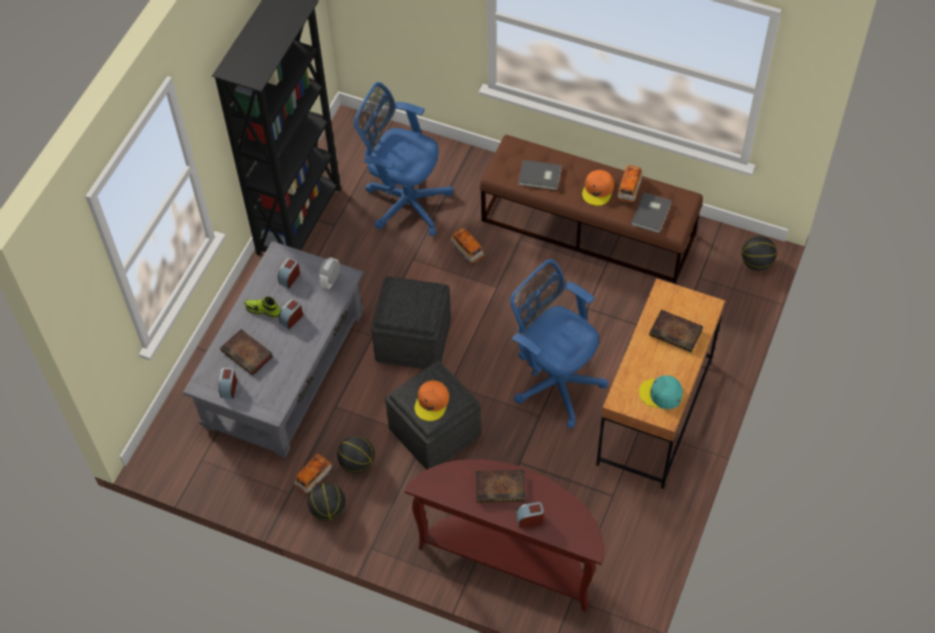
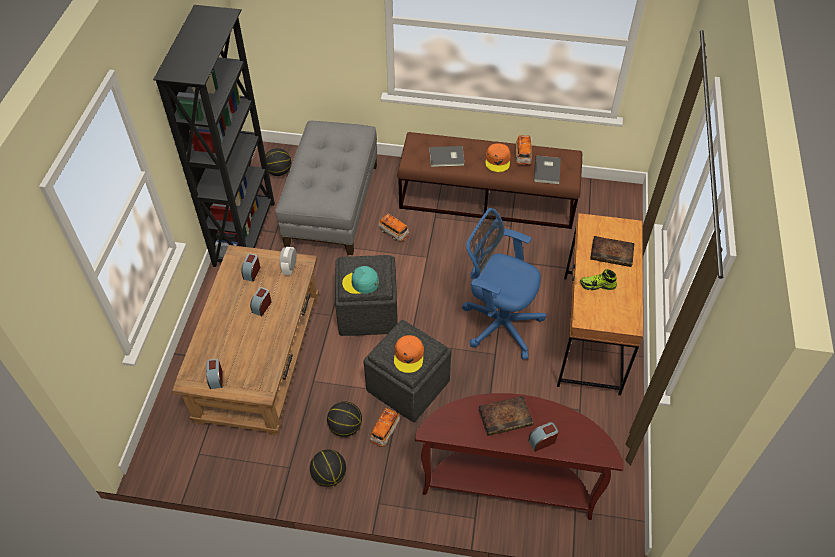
camera: 15 degrees left, 5 degrees down
(248, 354) = (228, 345): book -> none
(263, 310) = (233, 304): shoe -> shoe (597, 285)
(284, 370) = (259, 358): grey coffee table -> brown coffee table
(314, 477) = (308, 448): toy car -> toy car (385, 431)
(405, 201) = (331, 204): blue office chair -> grey ottoman
(661, 394) = (619, 306): turquoise cap -> turquoise cap (361, 283)
(756, 263) = (628, 203): basketball -> basketball (279, 172)

